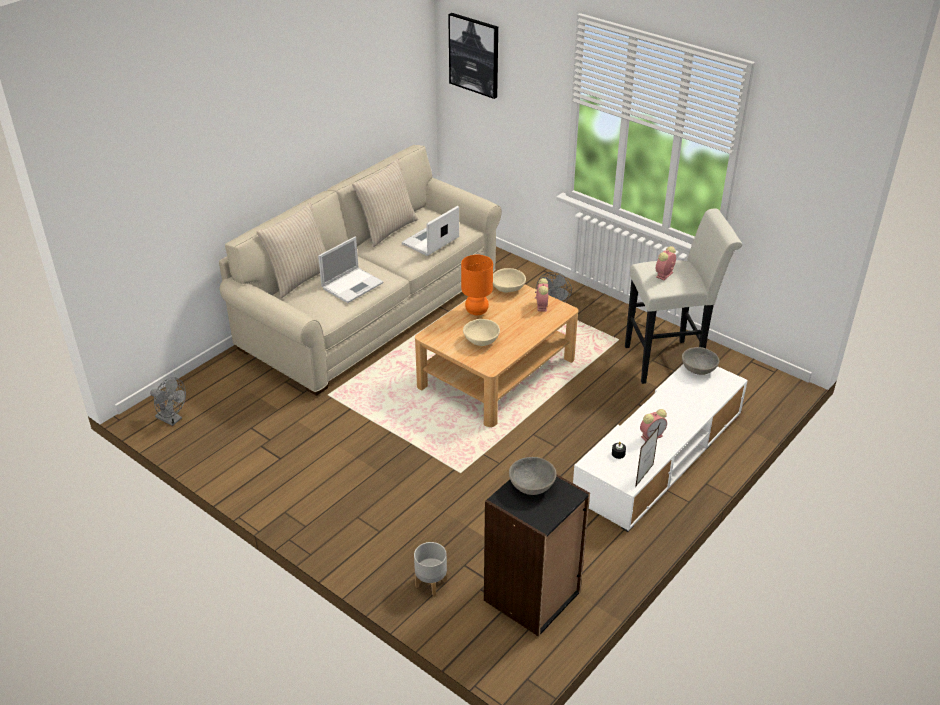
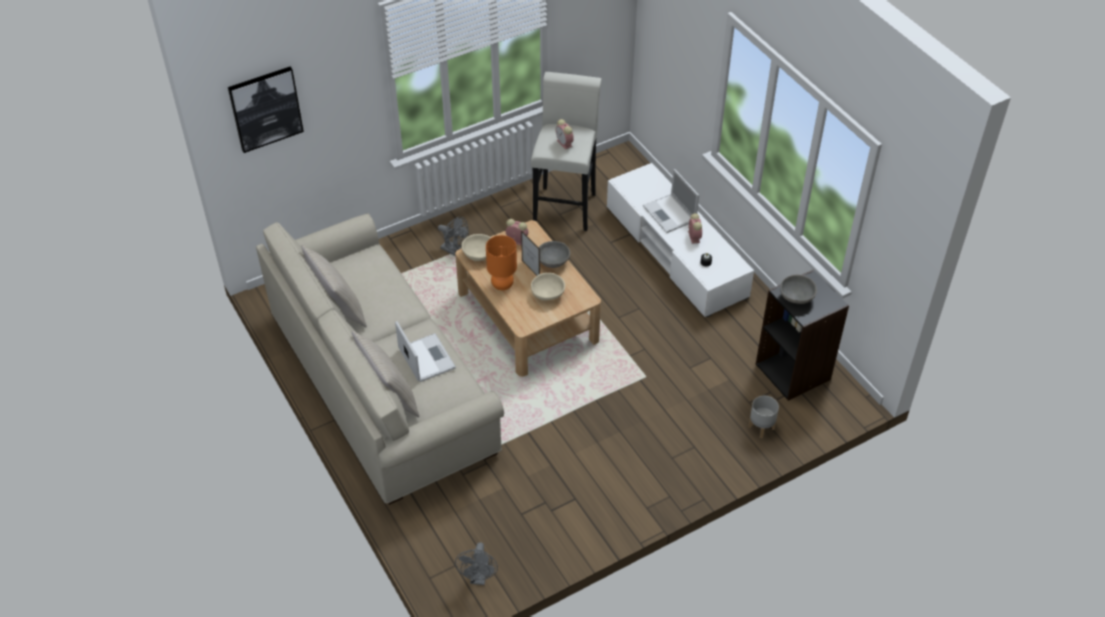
camera: 70 degrees left, 10 degrees up
(172, 419) = (478, 578): grey fan -> grey fan turned 135 degrees clockwise
(430, 241) = (381, 283): laptop -> laptop (670, 214)
(644, 475) = (735, 256): picture frame -> picture frame (530, 270)
(699, 369) = (627, 183): grey bowl -> grey bowl (553, 261)

